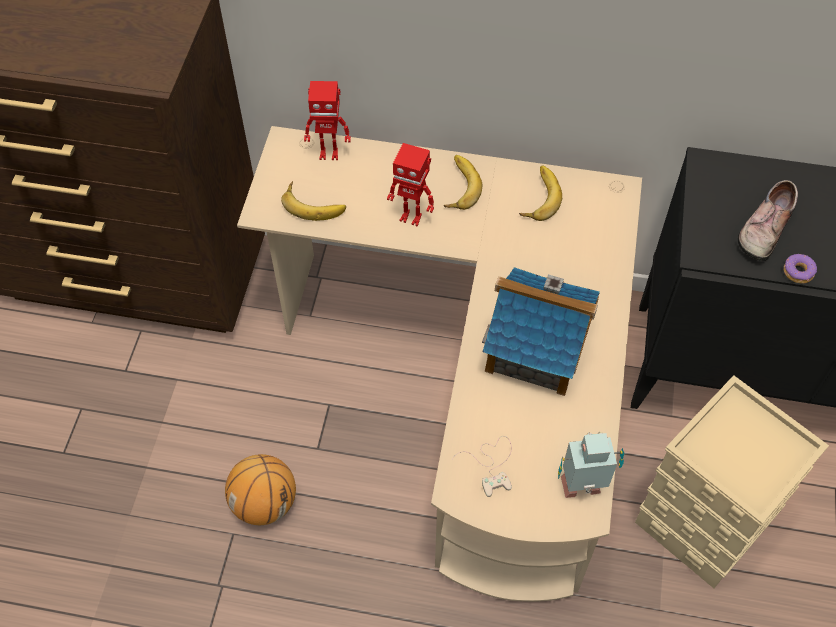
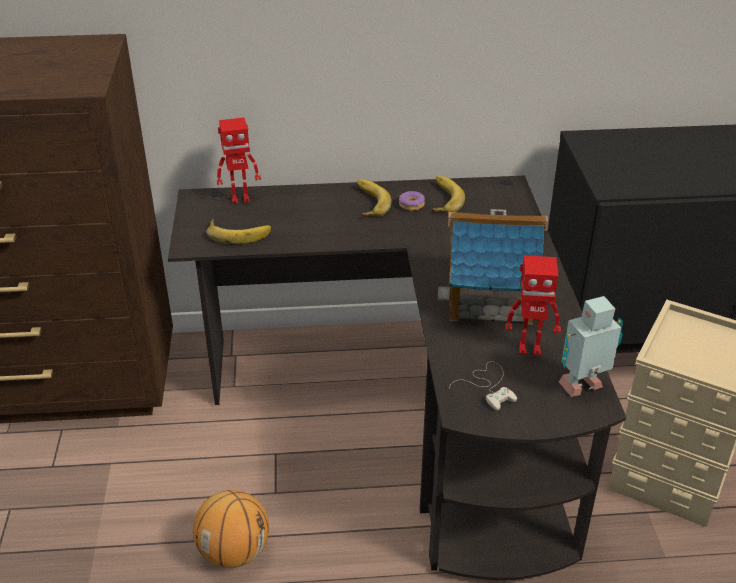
camera: 15 degrees left, 20 degrees down
(411, 217) = (334, 228): toy robot -> toy robot (529, 349)
(472, 385) = (410, 411): beige desk -> black desk
(763, 228) = (651, 167): shoe -> none
(798, 272) = (696, 188): donut -> donut (411, 205)

